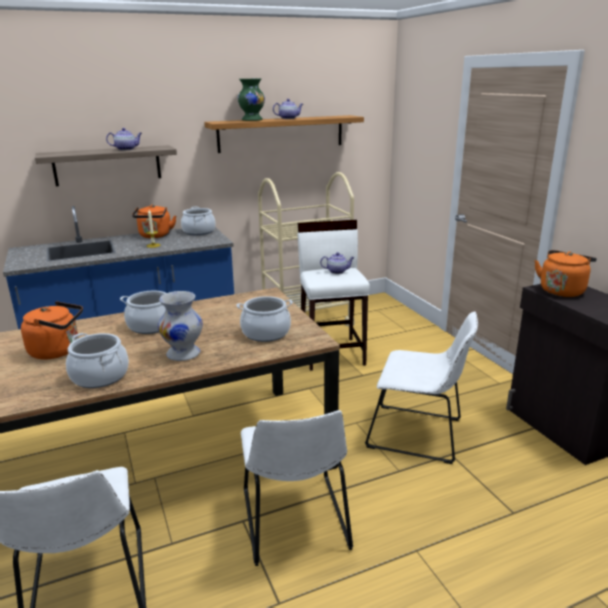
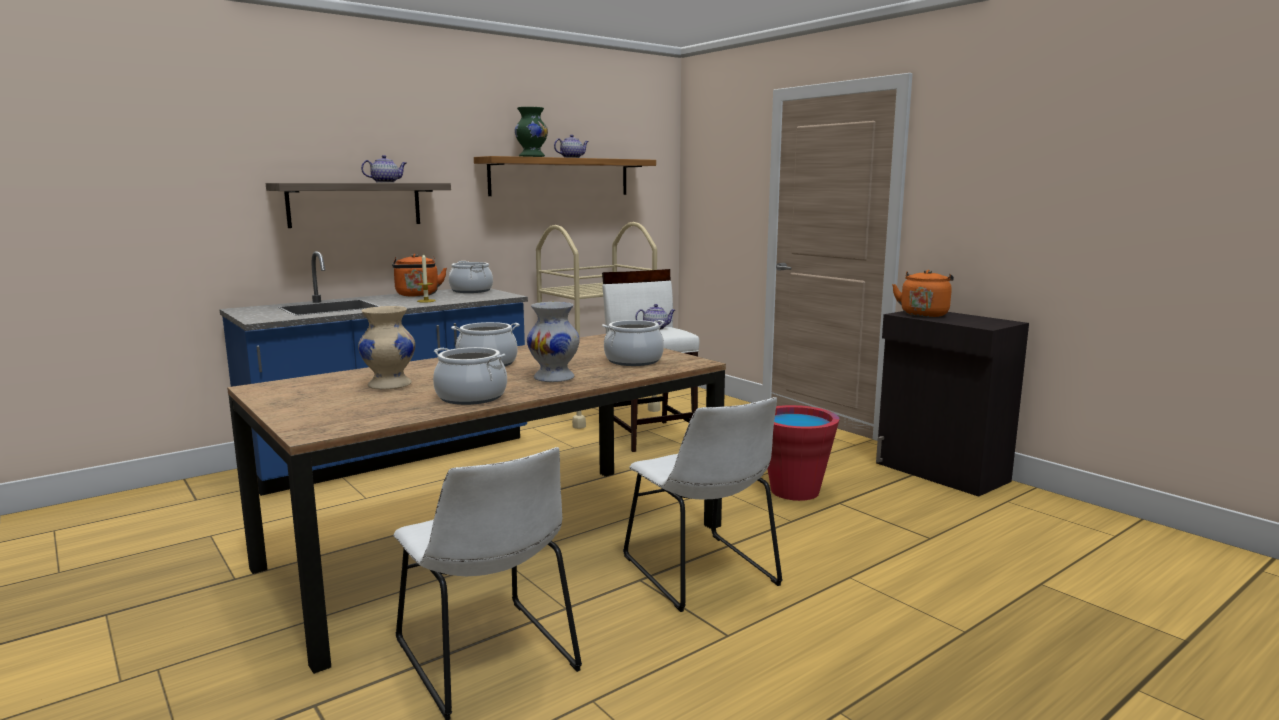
camera: 15 degrees left, 10 degrees down
(58, 351) = (390, 385): orange kettle -> beige vase
(419, 434) = (794, 491): white chair -> red bucket

